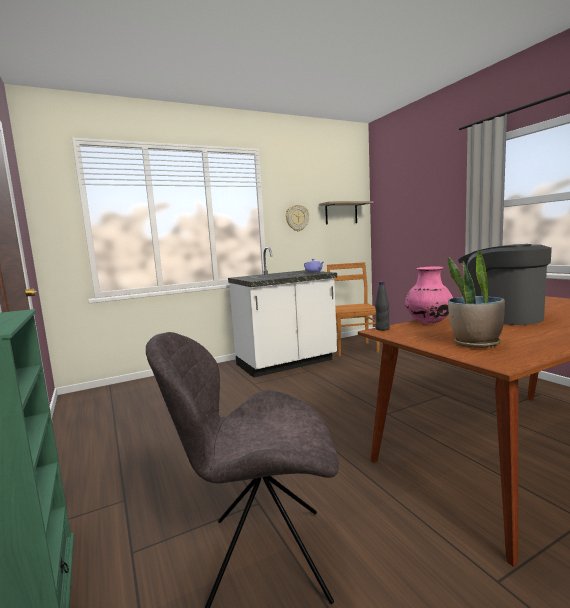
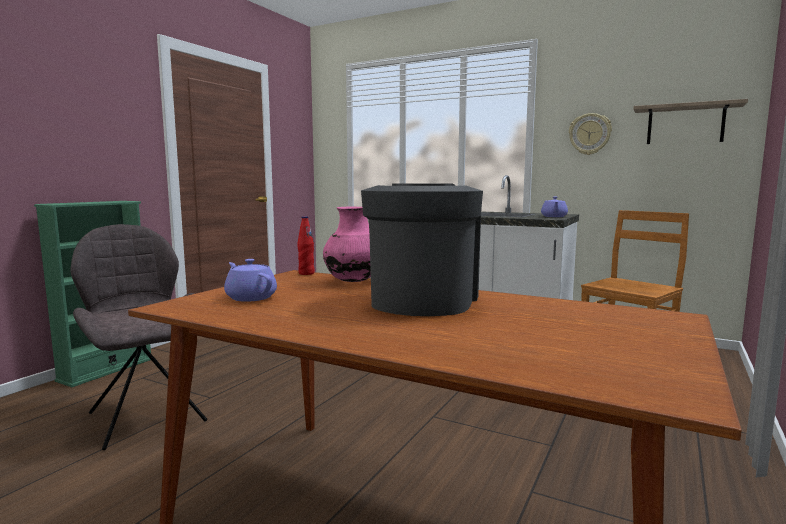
camera: 55 degrees right, 0 degrees up
(382, 329) = (306, 273): black bottle -> red bottle
(475, 344) = (250, 297): potted plant -> purple teapot

